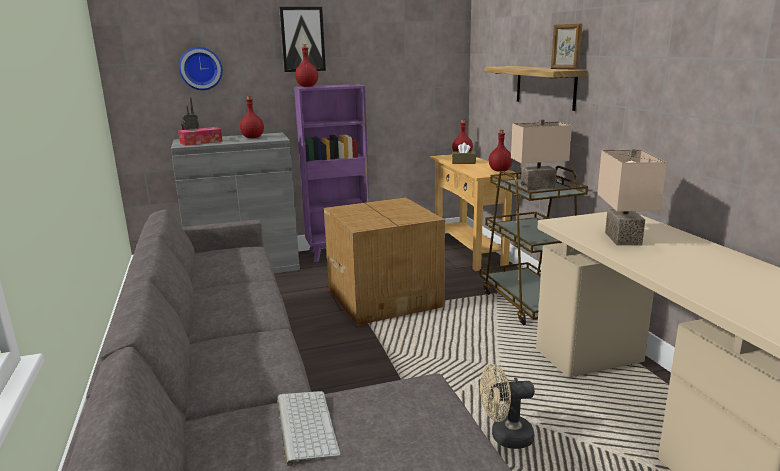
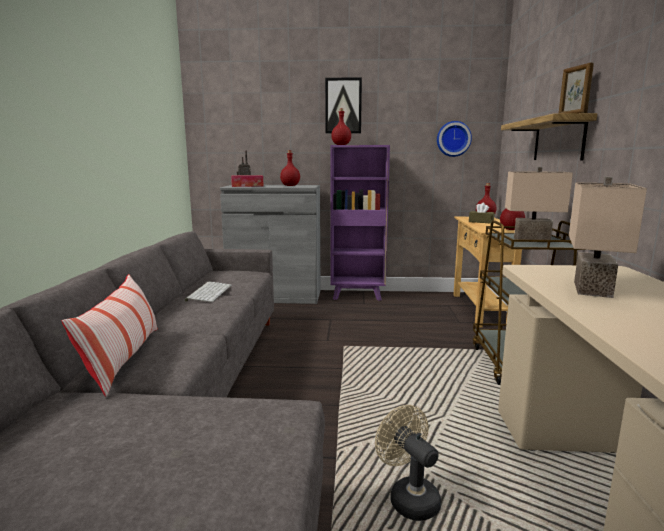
camera: 20 degrees right, 5 degrees down
(201, 68) = (258, 128): wall clock -> wall clock (453, 139)
(220, 373) = (123, 358): none -> pillow
(304, 425) = (132, 419): keyboard -> keyboard (208, 292)
(385, 297) = (374, 336): cardboard box -> none
(505, 437) = (408, 497): beige fan -> beige fan turned 45 degrees clockwise

